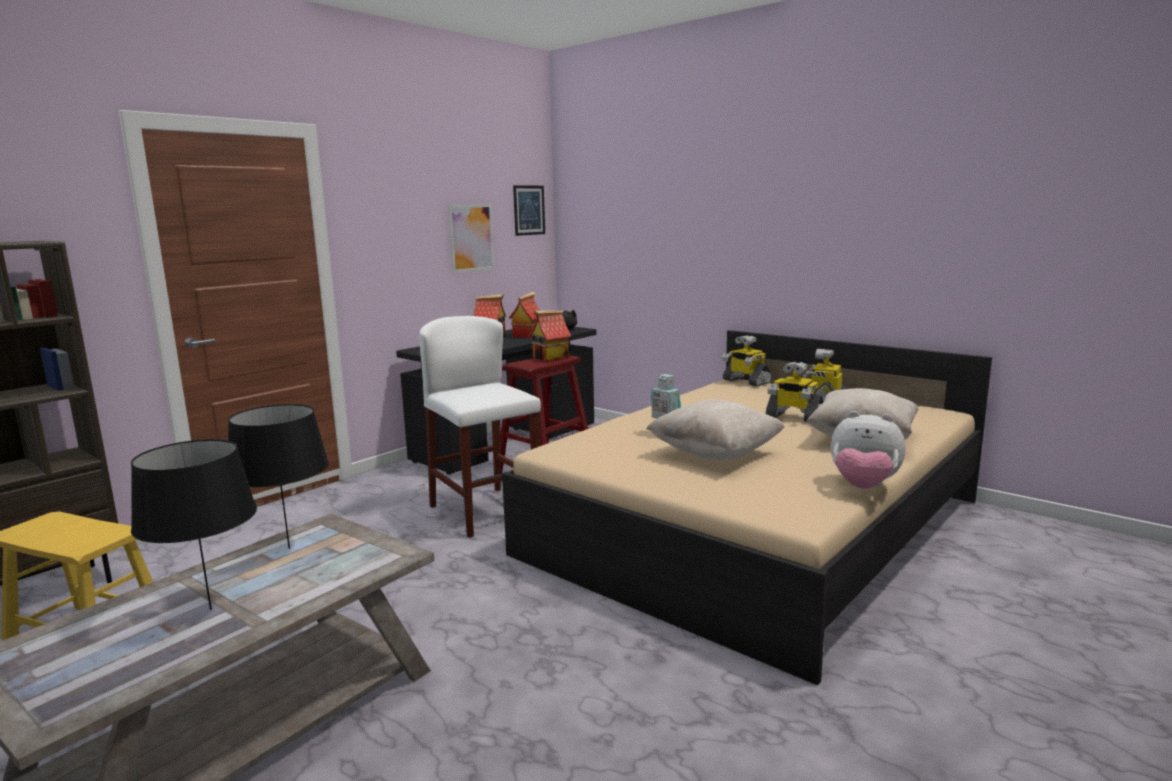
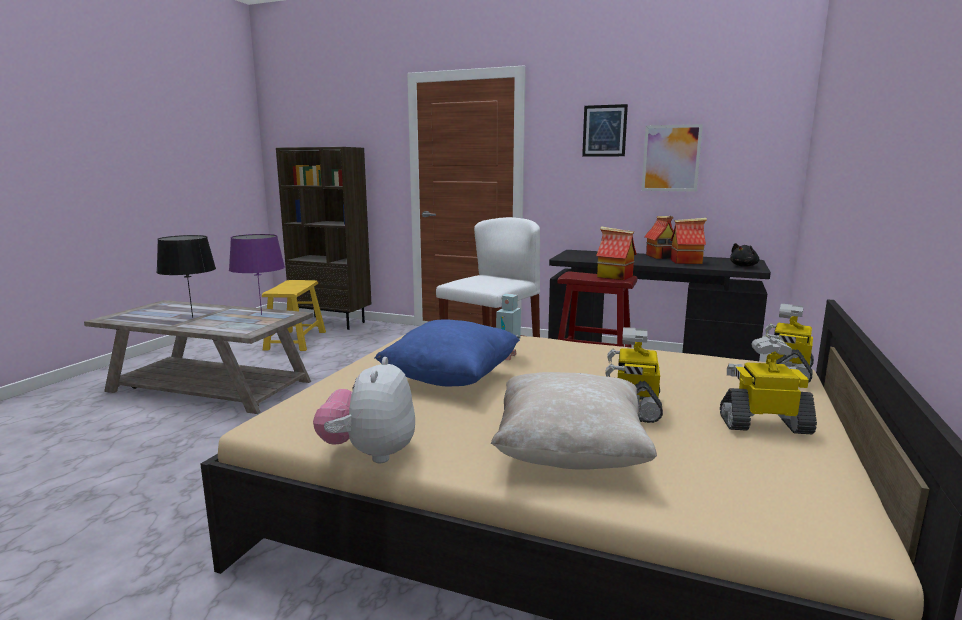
camera: 70 degrees right, 0 degrees up
(289, 548) = (261, 314): black table lamp -> purple table lamp
(529, 210) = (763, 130): picture -> picture (604, 131)
(715, 454) = (451, 379): beige pillow -> blue pillow

